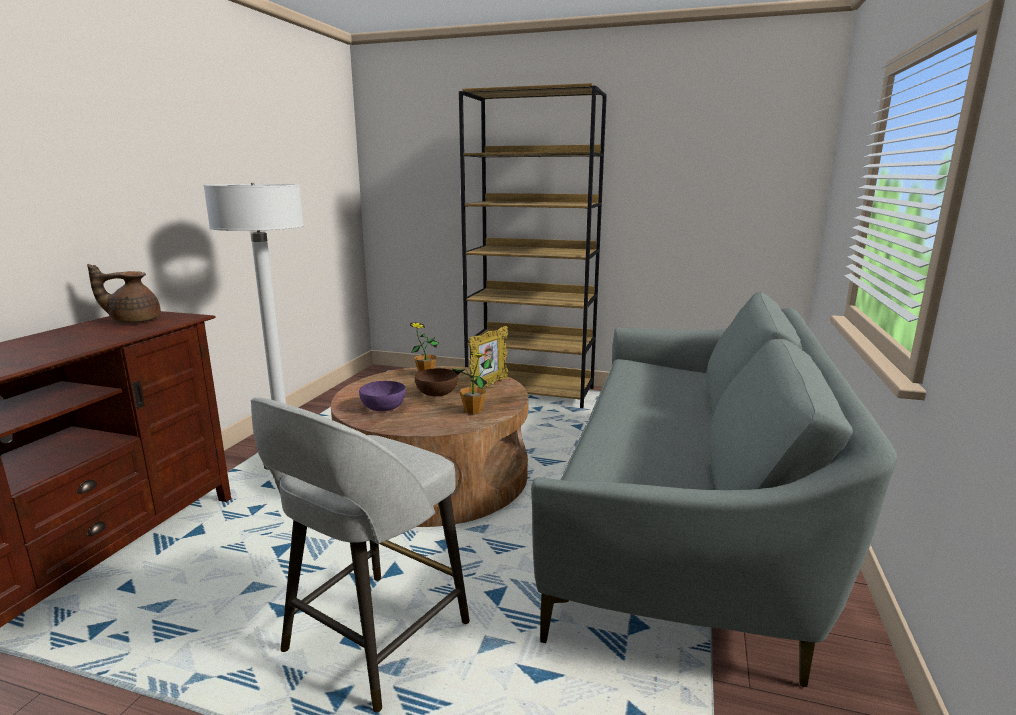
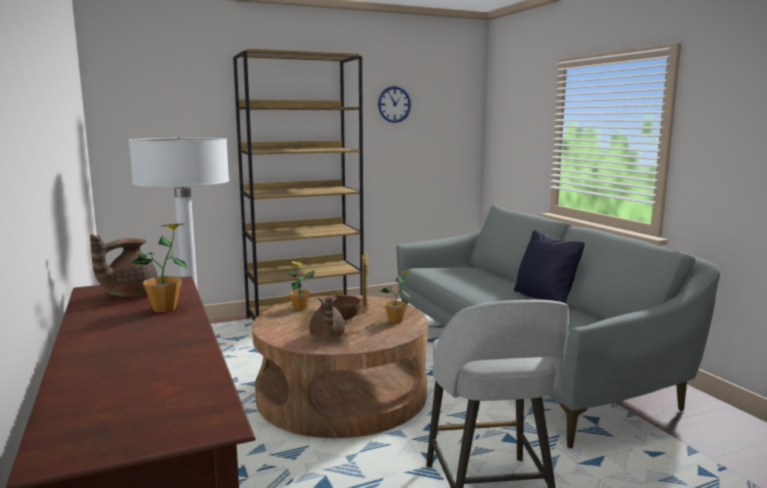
camera: 40 degrees left, 5 degrees down
(106, 336) = (165, 308): none -> potted plant
(383, 407) = (327, 337): purple bowl -> brown teapot
(678, 147) = (394, 104): none -> wall clock
(690, 437) = (544, 299): none -> black pillow

